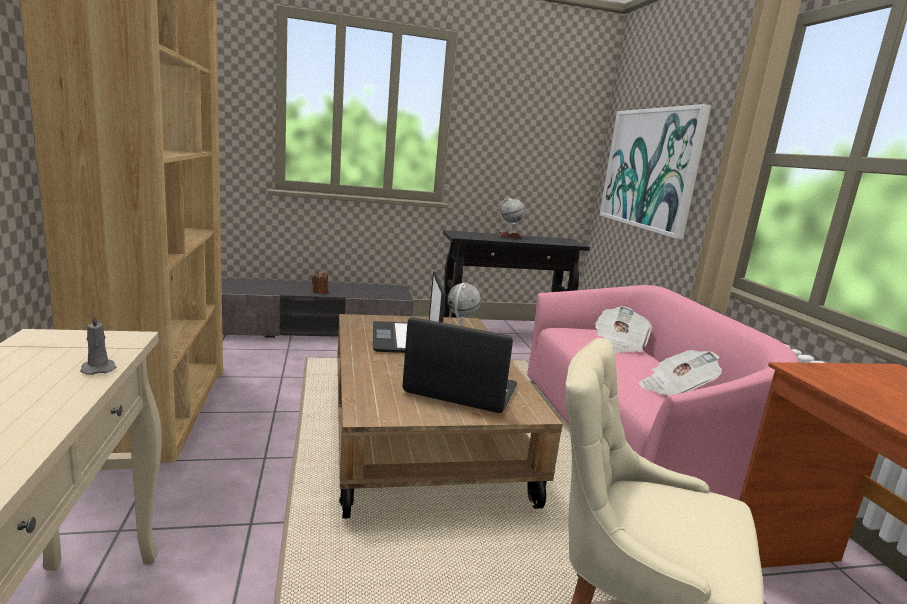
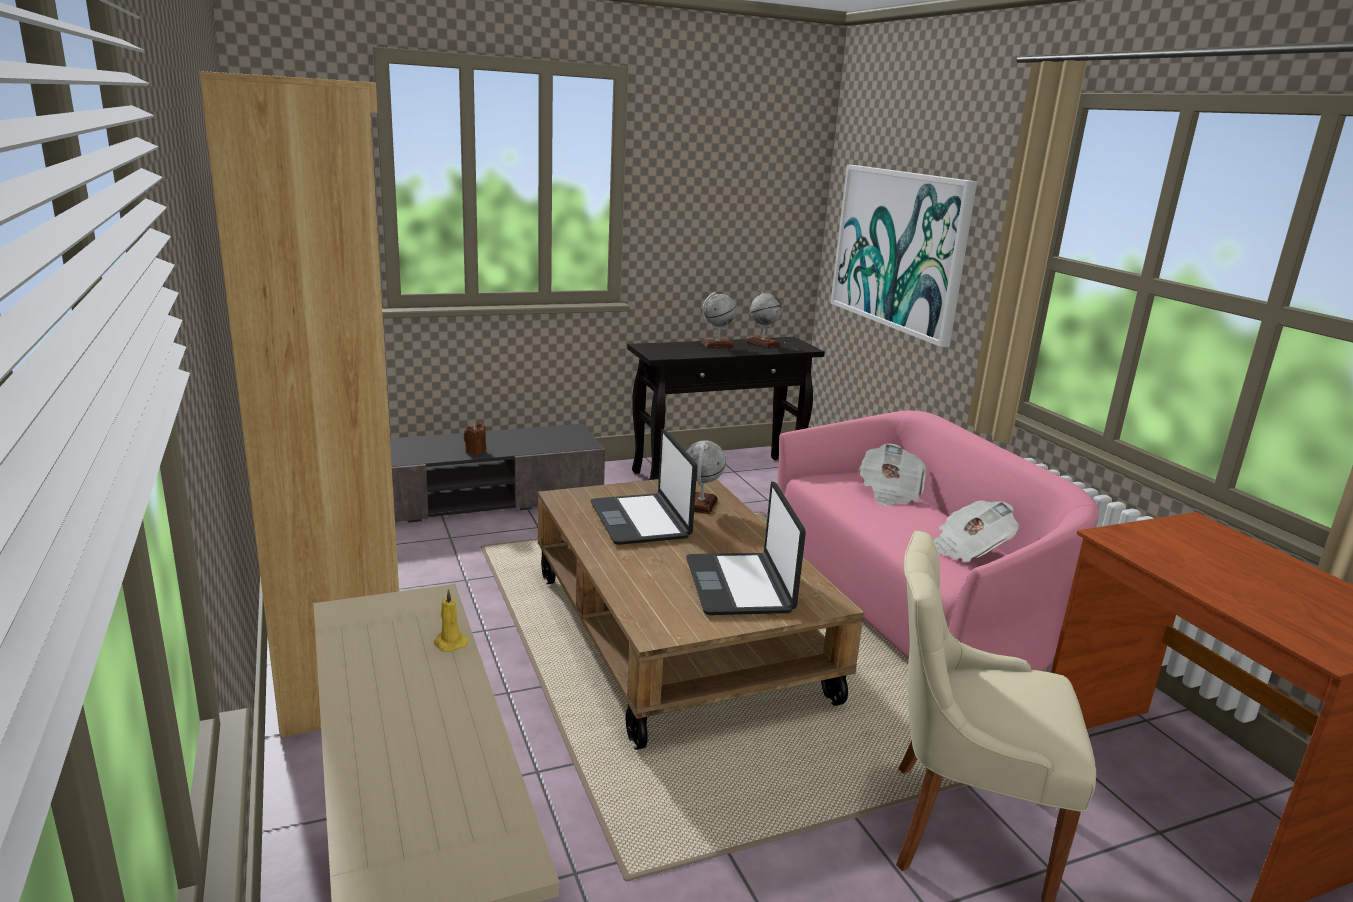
camera: 10 degrees left, 5 degrees up
(98, 369) = (449, 643): grey candle -> yellow candle
(460, 390) = (740, 585): laptop -> laptop turned 105 degrees counterclockwise
(544, 239) = (762, 343): none -> globe

